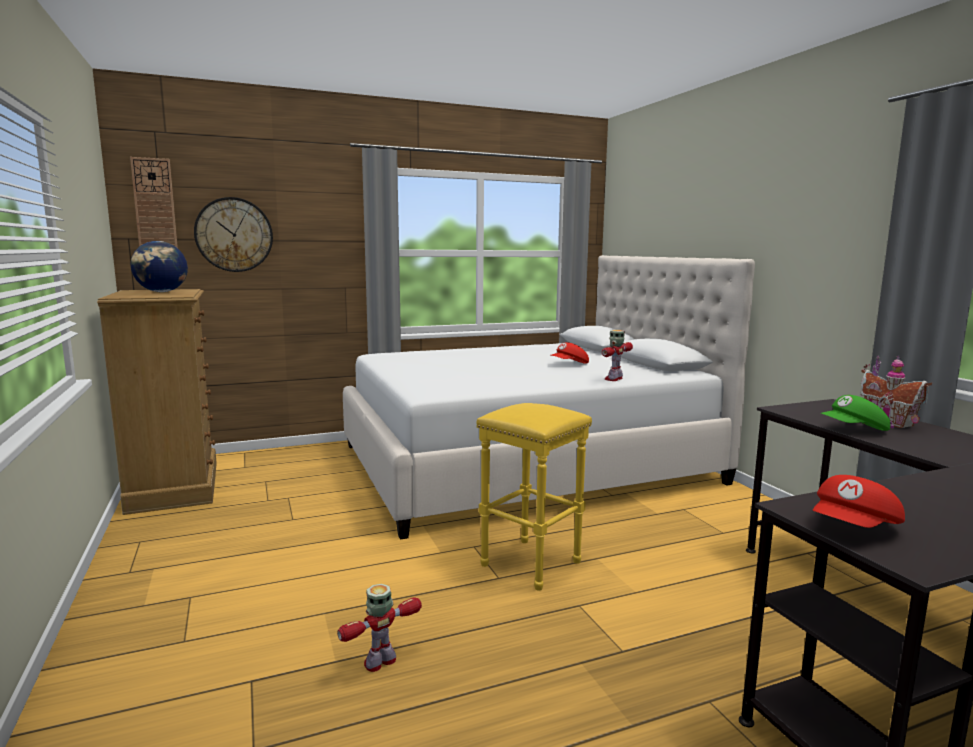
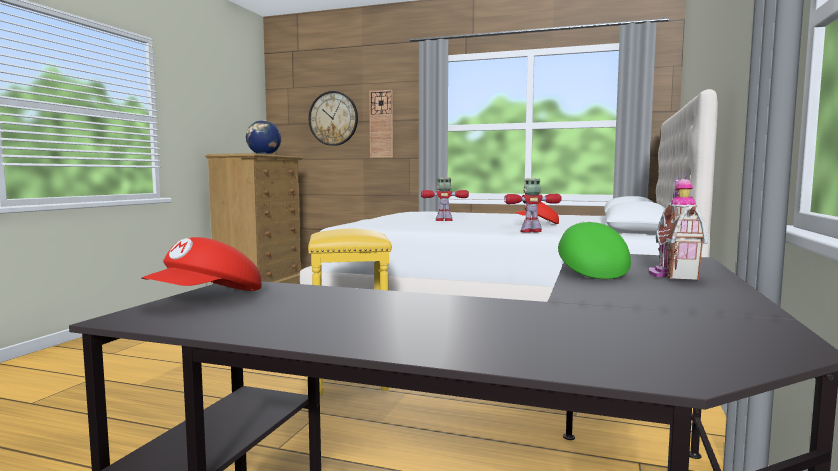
camera: 40 degrees right, 5 degrees down
(154, 206) = (289, 101): wall clock -> wall clock (381, 124)
(380, 662) = (152, 393): toy robot -> toy robot (444, 220)
(854, 430) = (589, 271): green cap -> green cap turned 60 degrees clockwise
(854, 529) = (208, 299): red cap -> red cap turned 60 degrees counterclockwise

